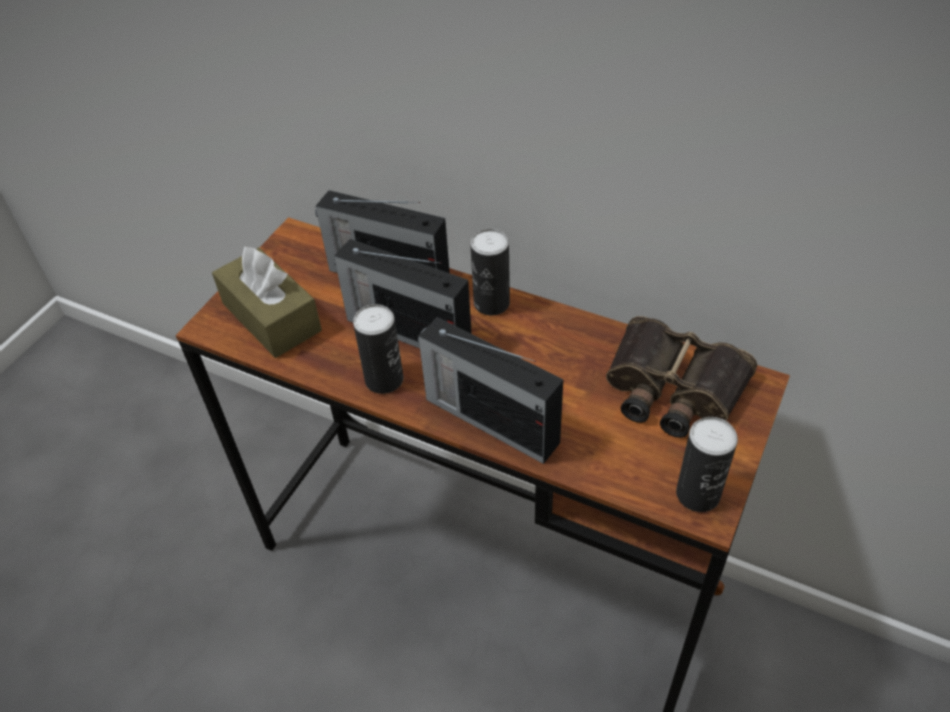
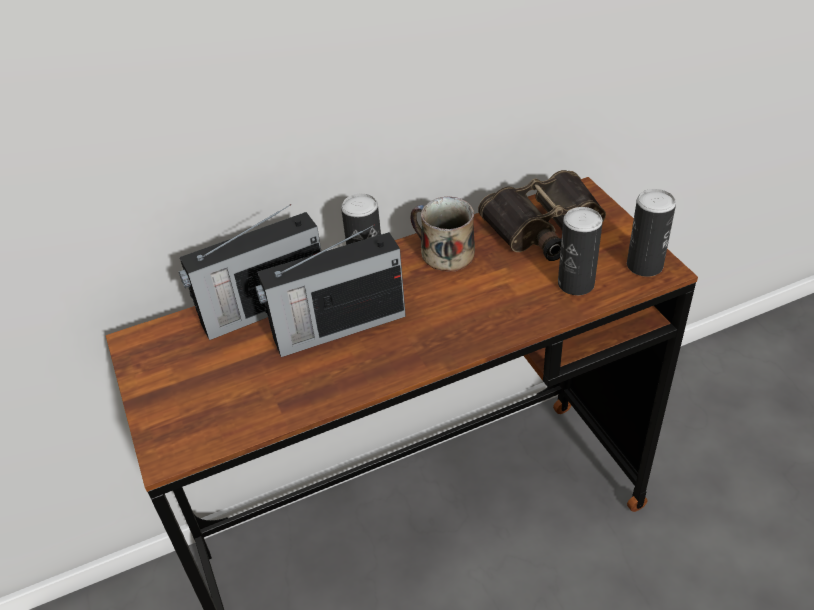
camera: 50 degrees left, 5 degrees down
(271, 317) = (213, 404): brown tissue box -> none
(384, 379) = (372, 367): can -> can (576, 284)
(489, 419) = (478, 328): radio -> none
(561, 339) = (444, 253): none -> mug

